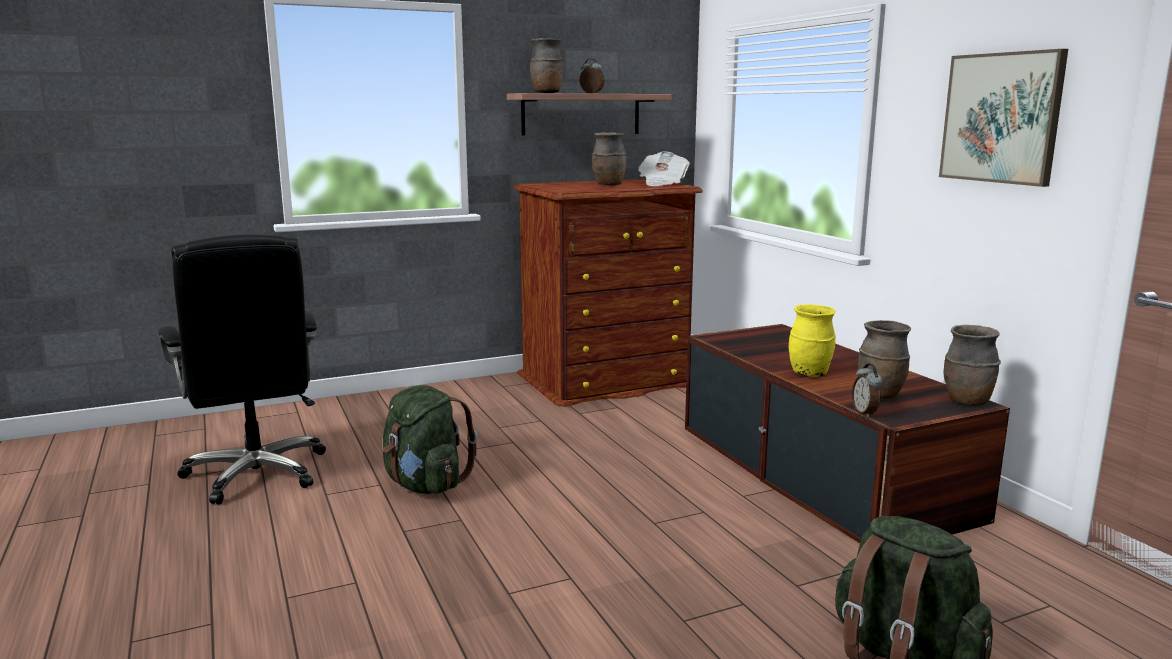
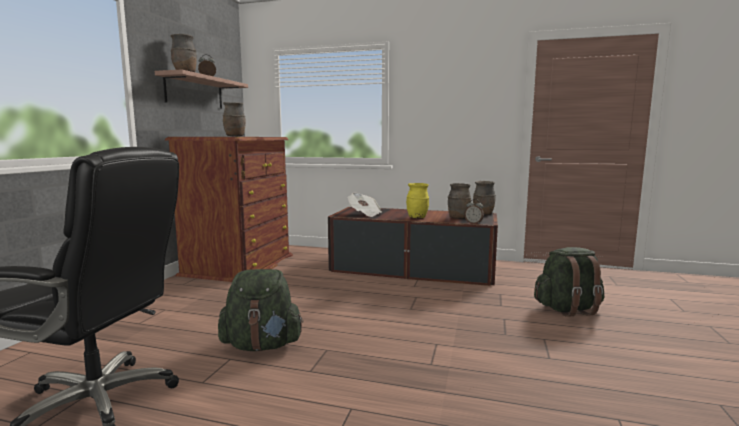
camera: 50 degrees left, 5 degrees down
(662, 184) = (259, 136): newspaper -> newspaper (364, 214)
(1001, 118) = (463, 94): picture -> none

